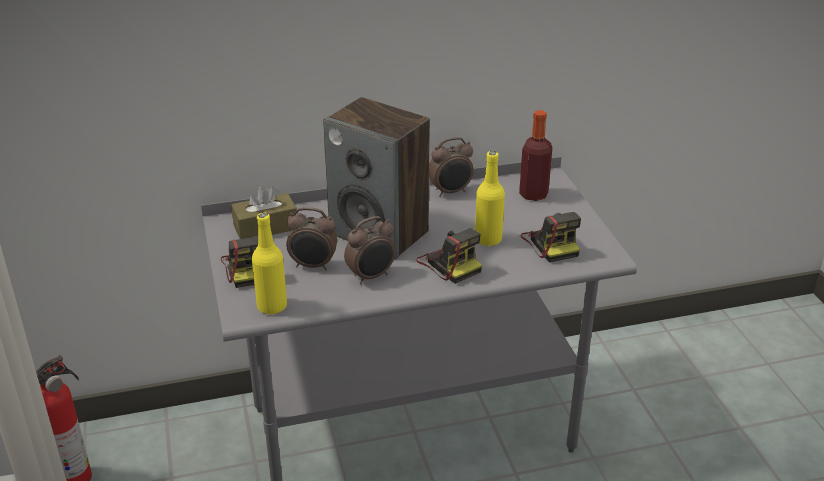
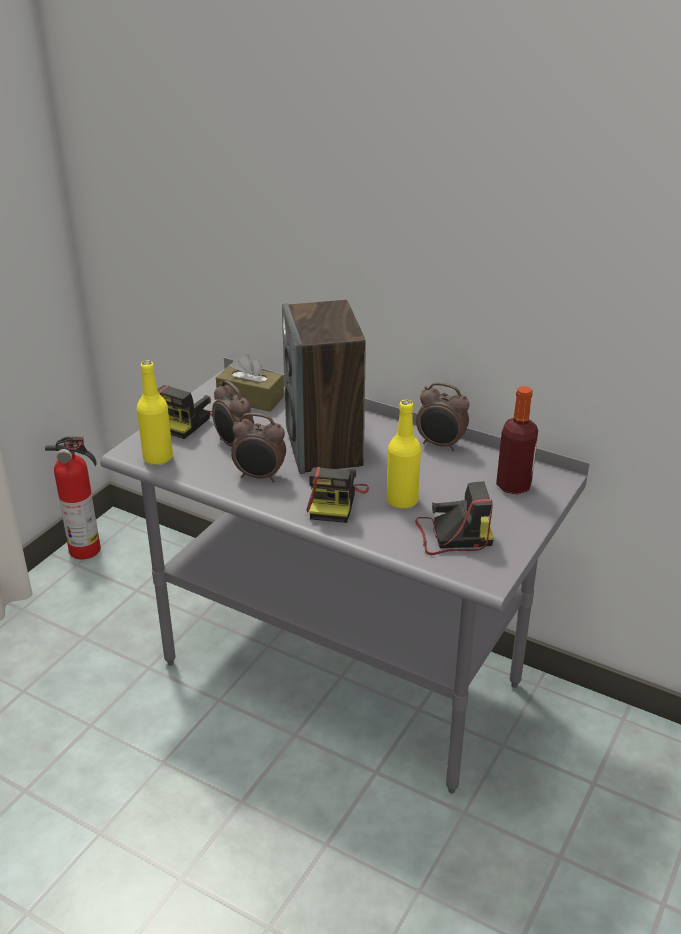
camera: 45 degrees right, 0 degrees up
(551, 244) = (452, 536): camera -> camera turned 120 degrees counterclockwise

